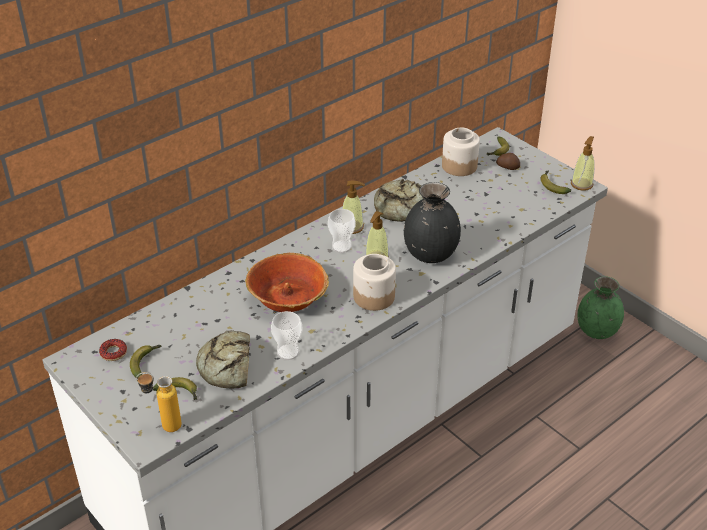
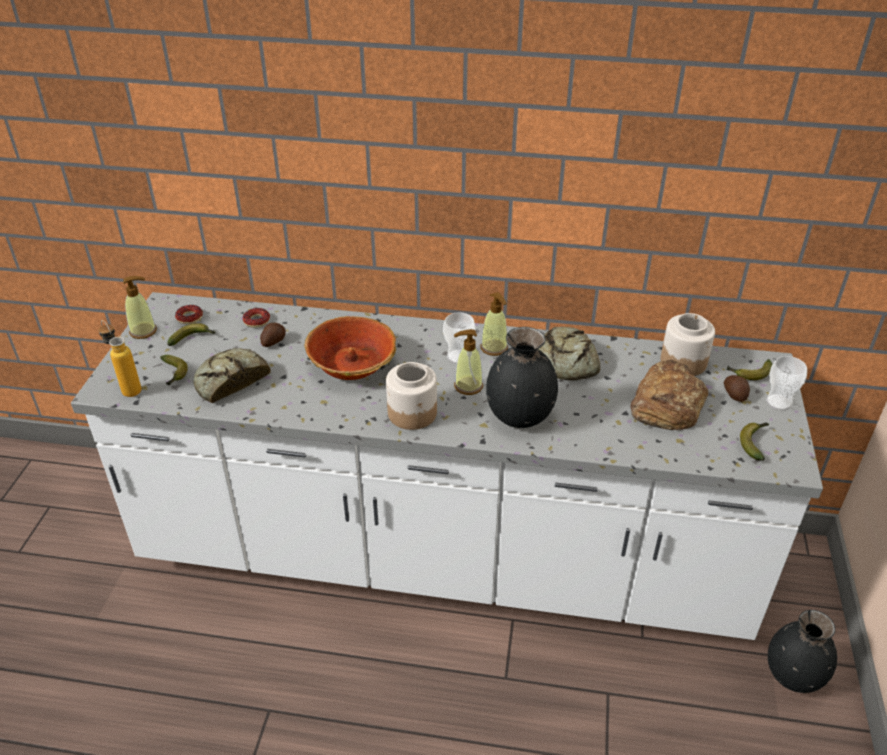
camera: 50 degrees right, 0 degrees up
(170, 319) = (257, 321): none -> donut
(208, 322) = (273, 341): none -> potato
(288, 352) = (281, 403): cup -> cup (778, 402)
(487, 194) = (667, 404): none -> bread
(581, 184) = (793, 464): soap dispenser -> soap dispenser (143, 331)
(597, 330) = (793, 675): green vase -> black vase

